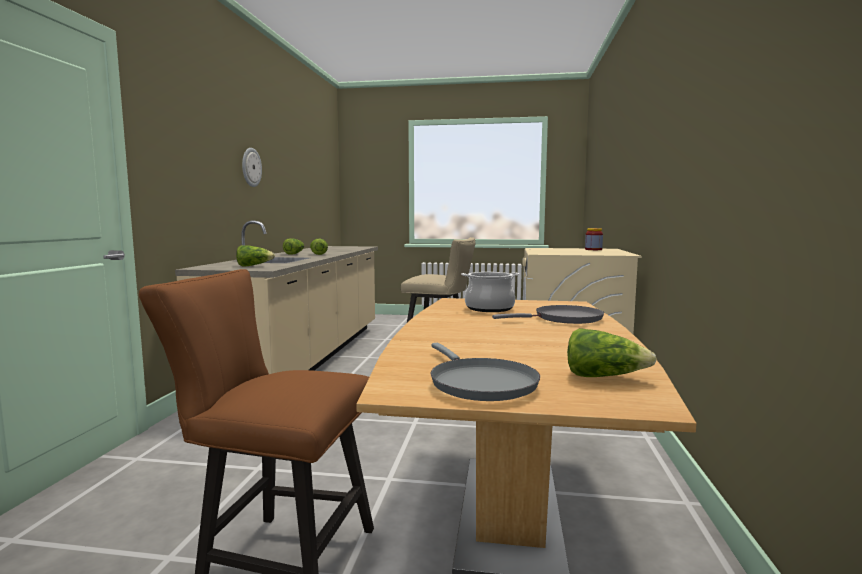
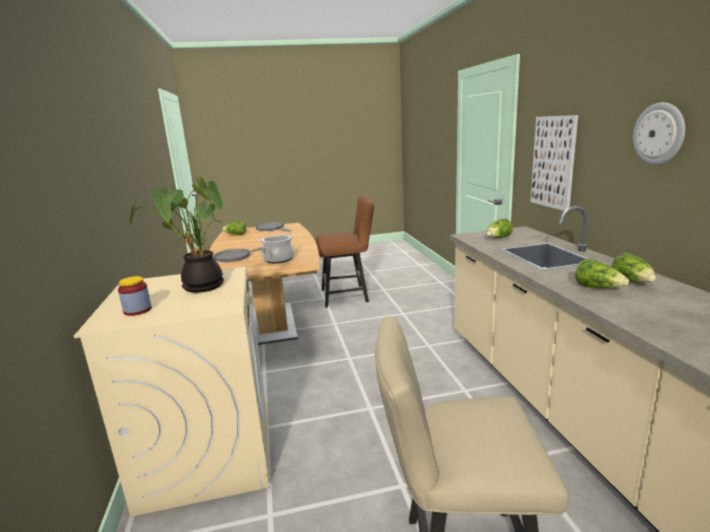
camera: 160 degrees right, 10 degrees up
(188, 187) = (553, 162): none -> picture
(560, 251) = (199, 287): none -> potted plant

